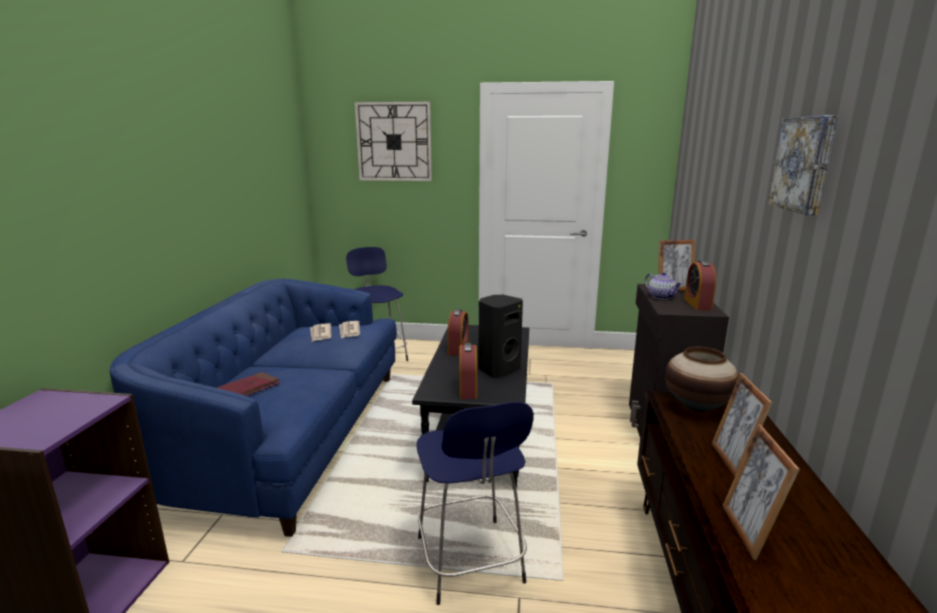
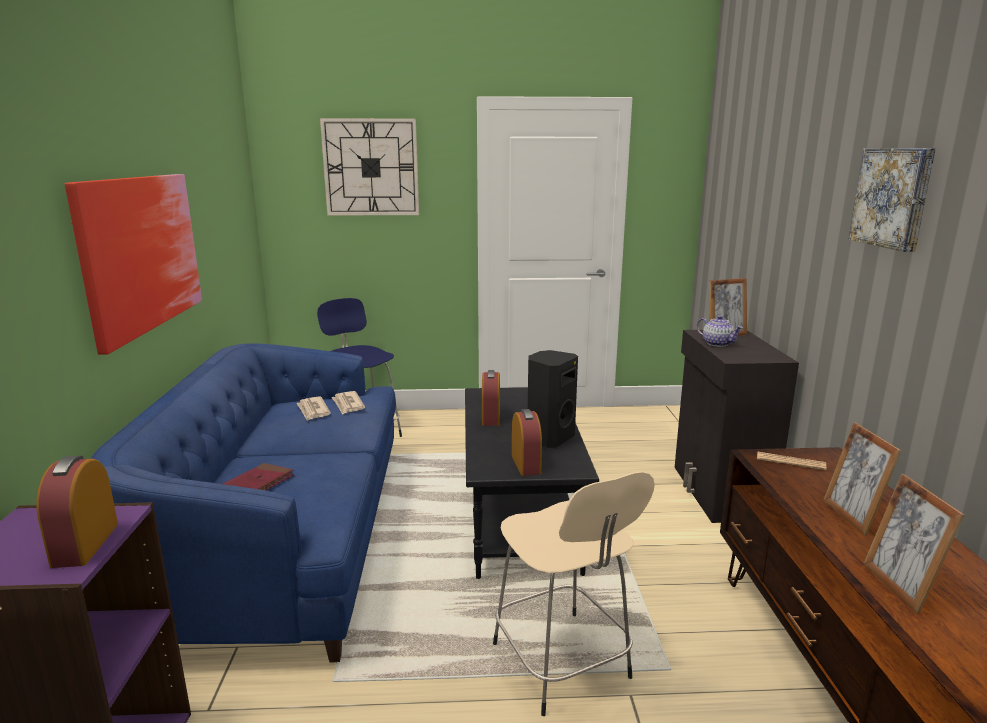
camera: 10 degrees left, 0 degrees up
(181, 203) = (141, 253): none -> picture
(470, 563) = (563, 664): blue stool -> beige stool
(697, 304) = (759, 350): alarm clock -> alarm clock (85, 544)
(697, 406) = (790, 462): vase -> newspaper

